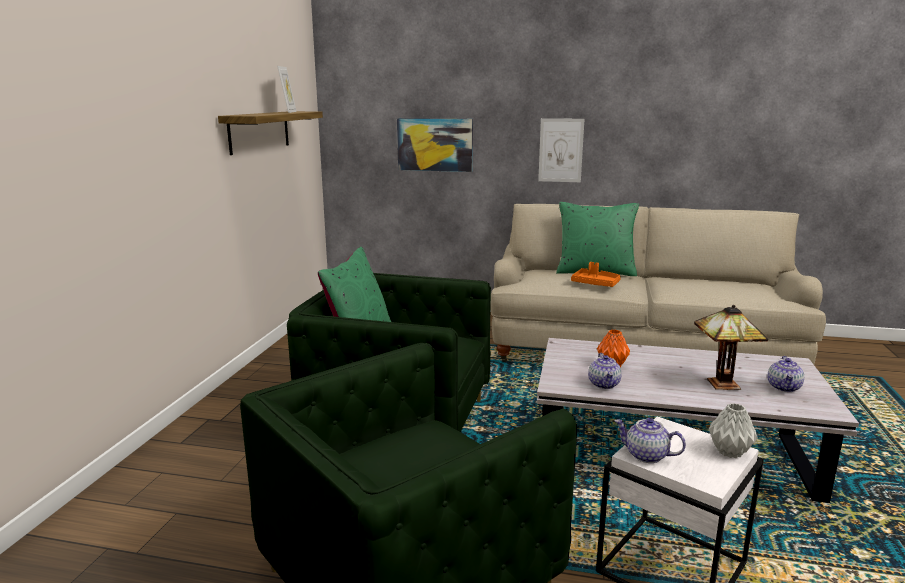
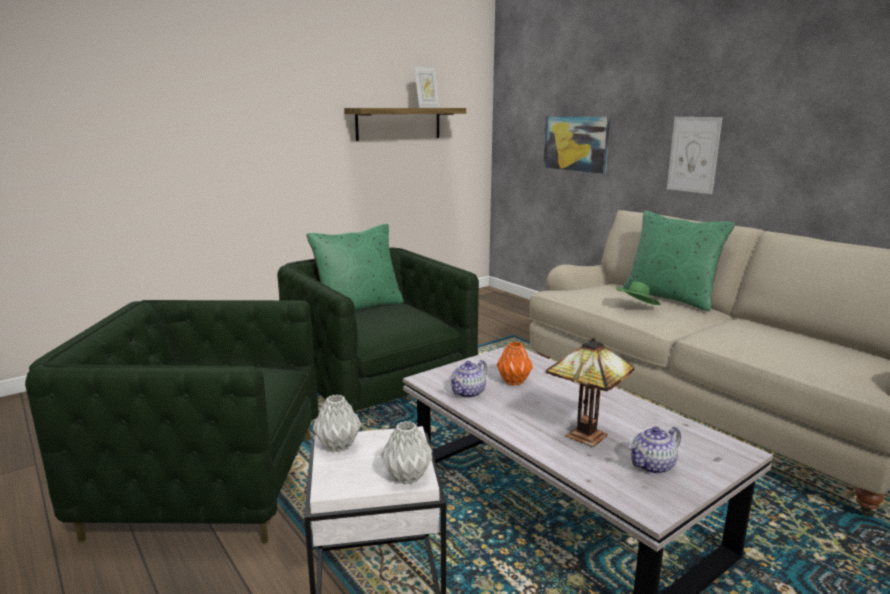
camera: 40 degrees right, 0 degrees up
(595, 284) = (636, 307): orange tray -> green hat
(646, 455) = (337, 446): teapot -> grey vase

